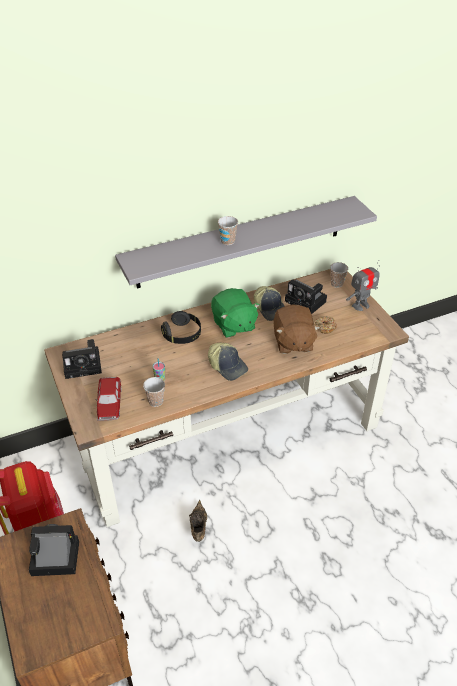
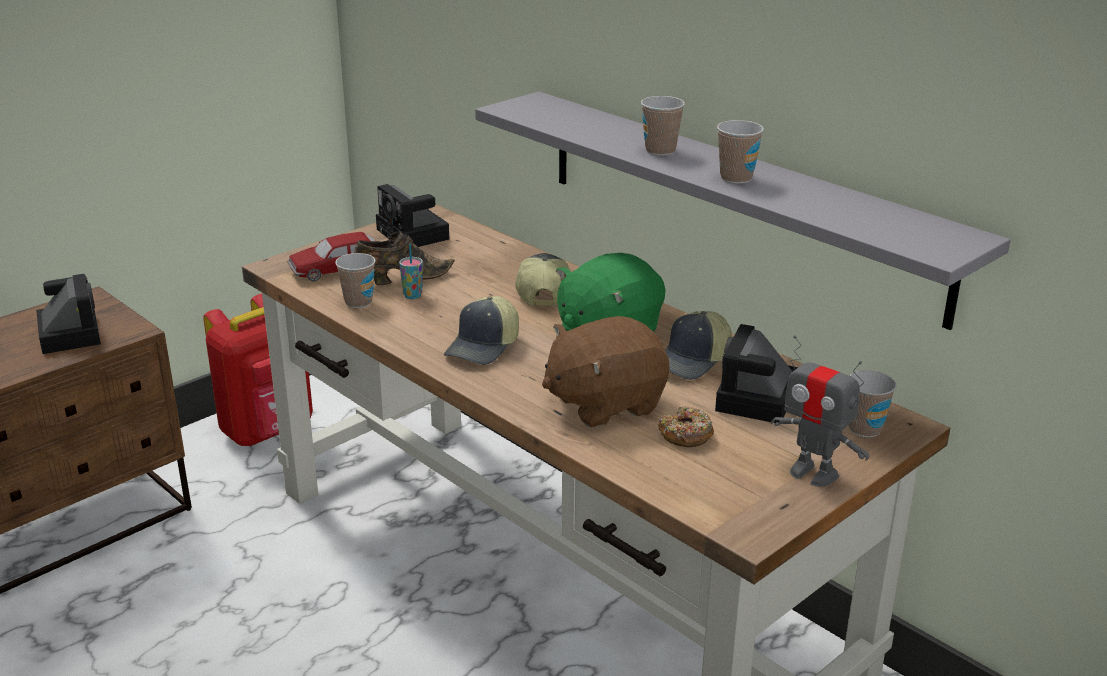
camera: 70 degrees right, 15 degrees down
(182, 335) = (542, 292): black headphones -> cap
(198, 527) = (314, 592): brown shoe -> brown shoe (401, 279)
(271, 232) = (736, 178): none -> cup

